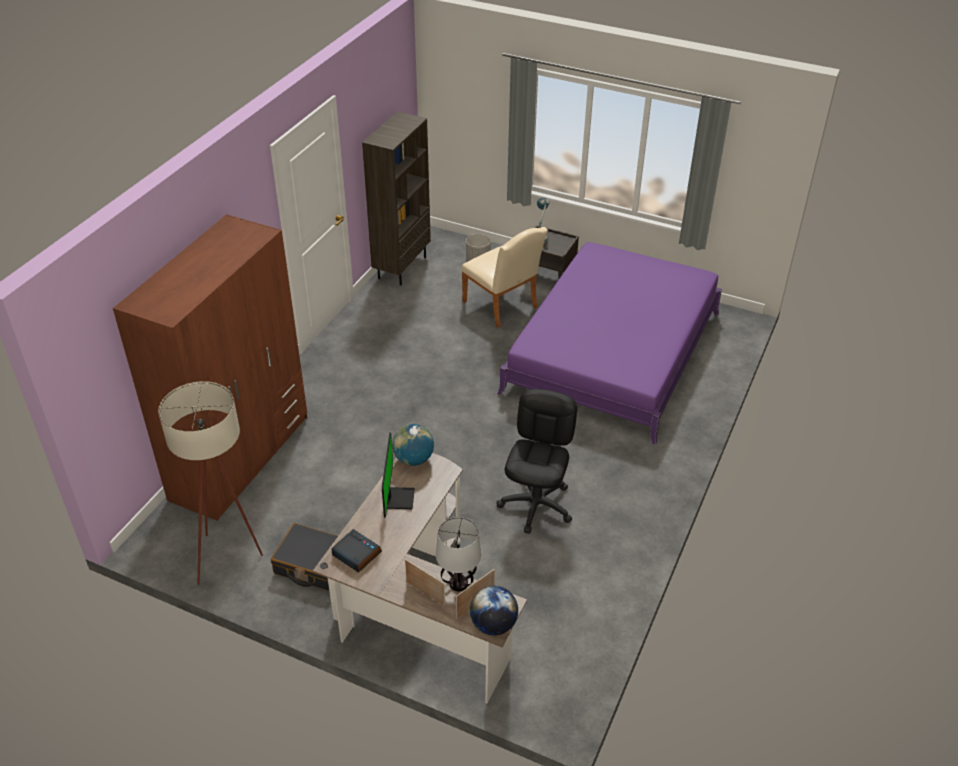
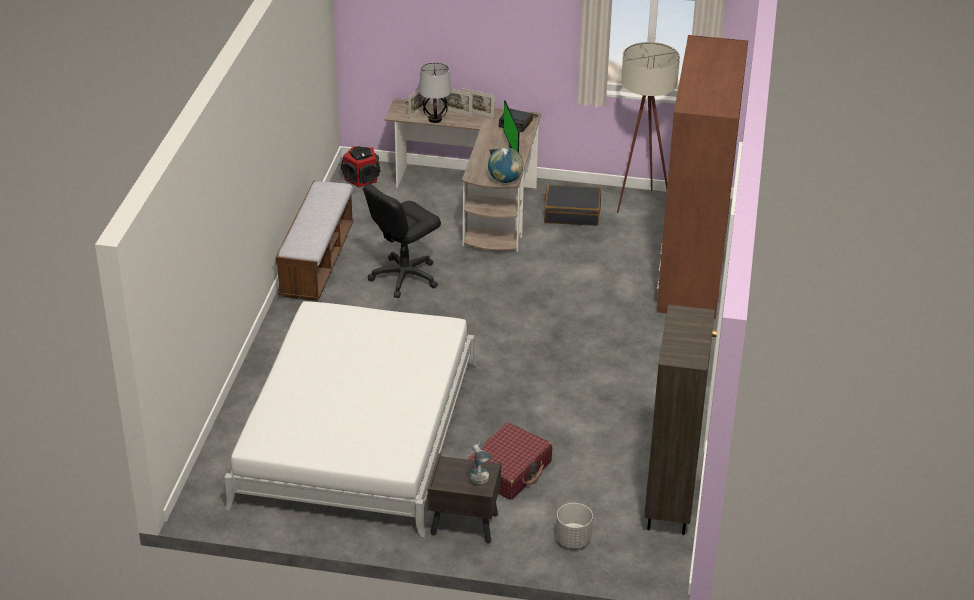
camera: 165 degrees right, 5 degrees down
(397, 583) = (478, 114): none -> picture frame
(493, 625) = (403, 104): globe -> none
(503, 307) = (509, 470): beige chair -> red suitcase
(536, 505) = (404, 277): black office chair -> black office chair turned 45 degrees clockwise
(552, 687) = (361, 178): none -> speaker
(613, 352) = (357, 433): purple bed -> white bed
(627, 545) = (317, 261): none -> bench

